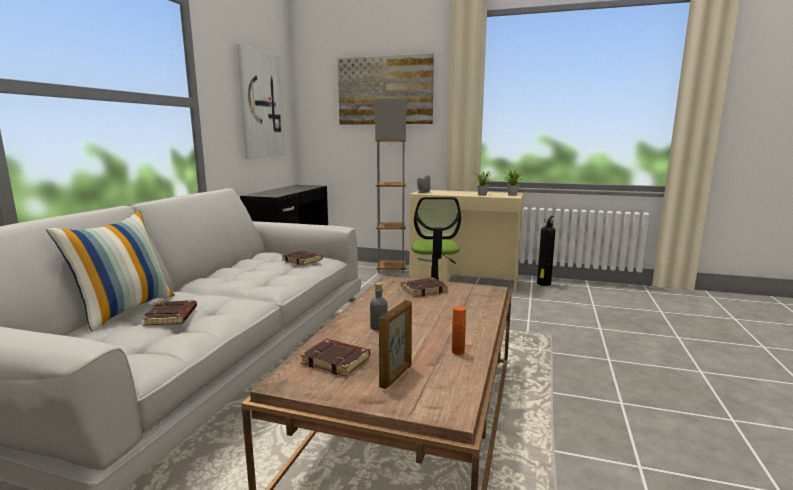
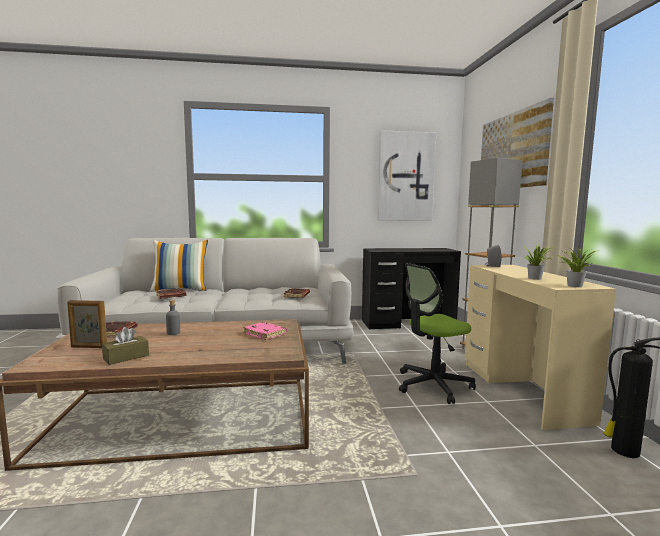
camera: 65 degrees right, 5 degrees down
(424, 290) = (265, 333): brown book -> pink book
(458, 352) = (126, 357): orange bottle -> brown tissue box

